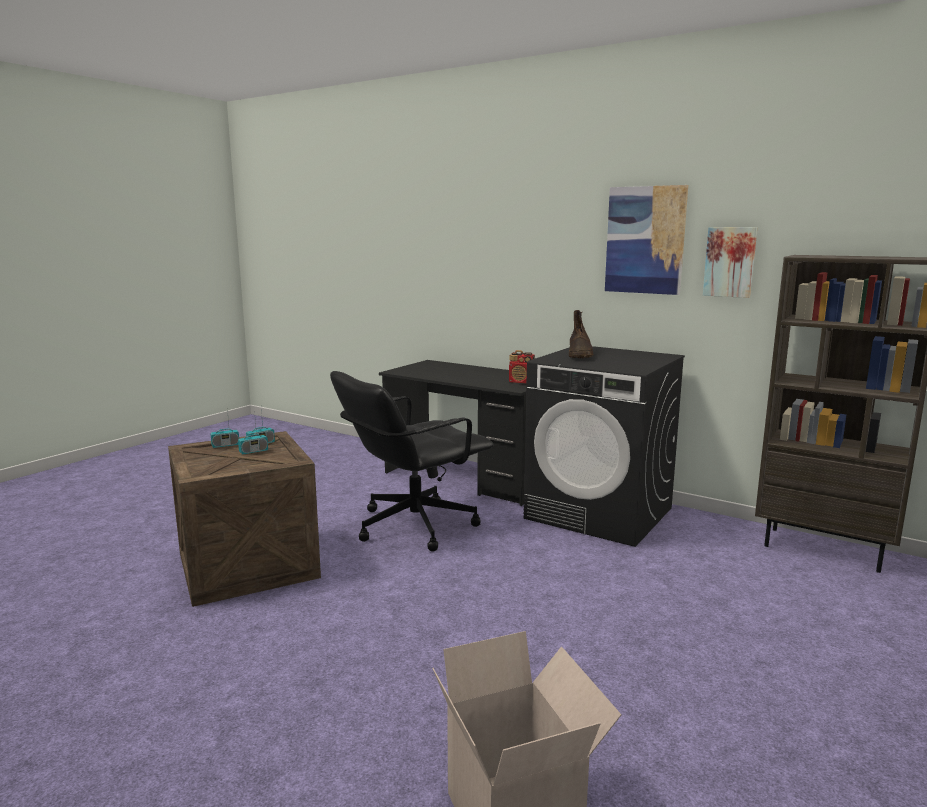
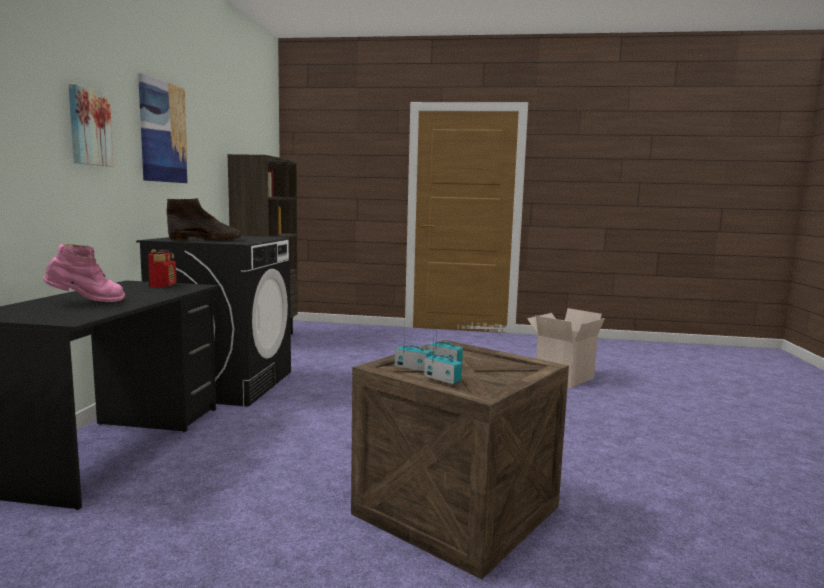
camera: 115 degrees left, 5 degrees down
(413, 525) = (290, 448): black office chair -> none
(454, 372) = (87, 302): none -> pink boot
(730, 262) = (203, 157): picture -> picture (88, 127)

